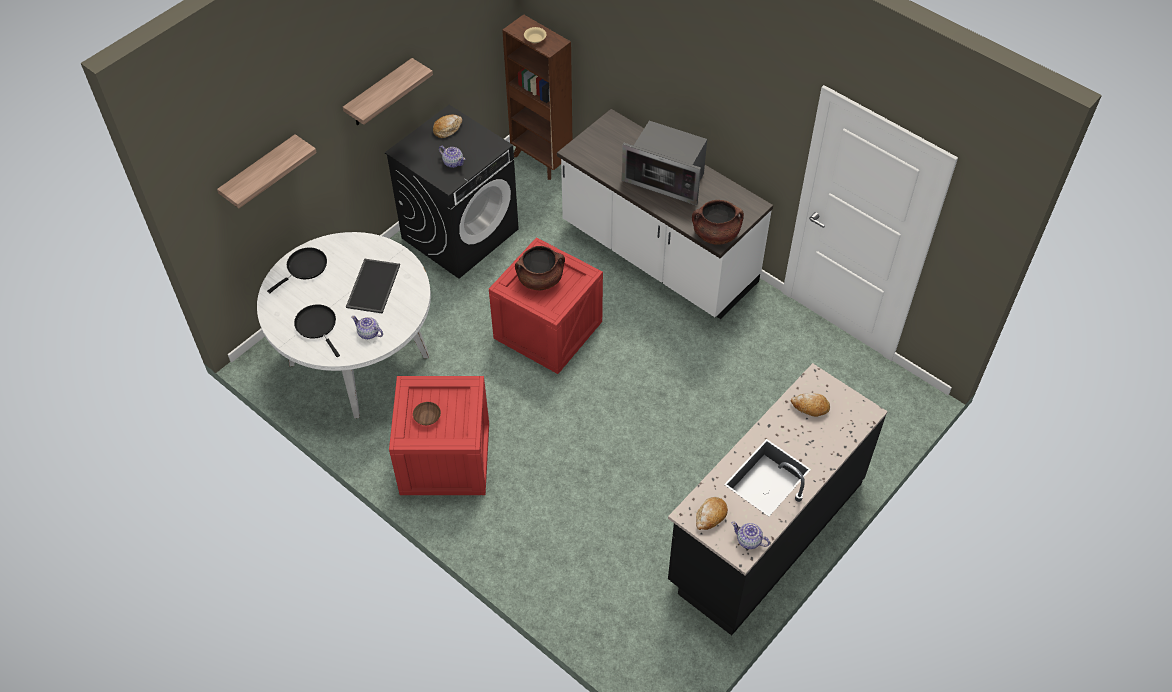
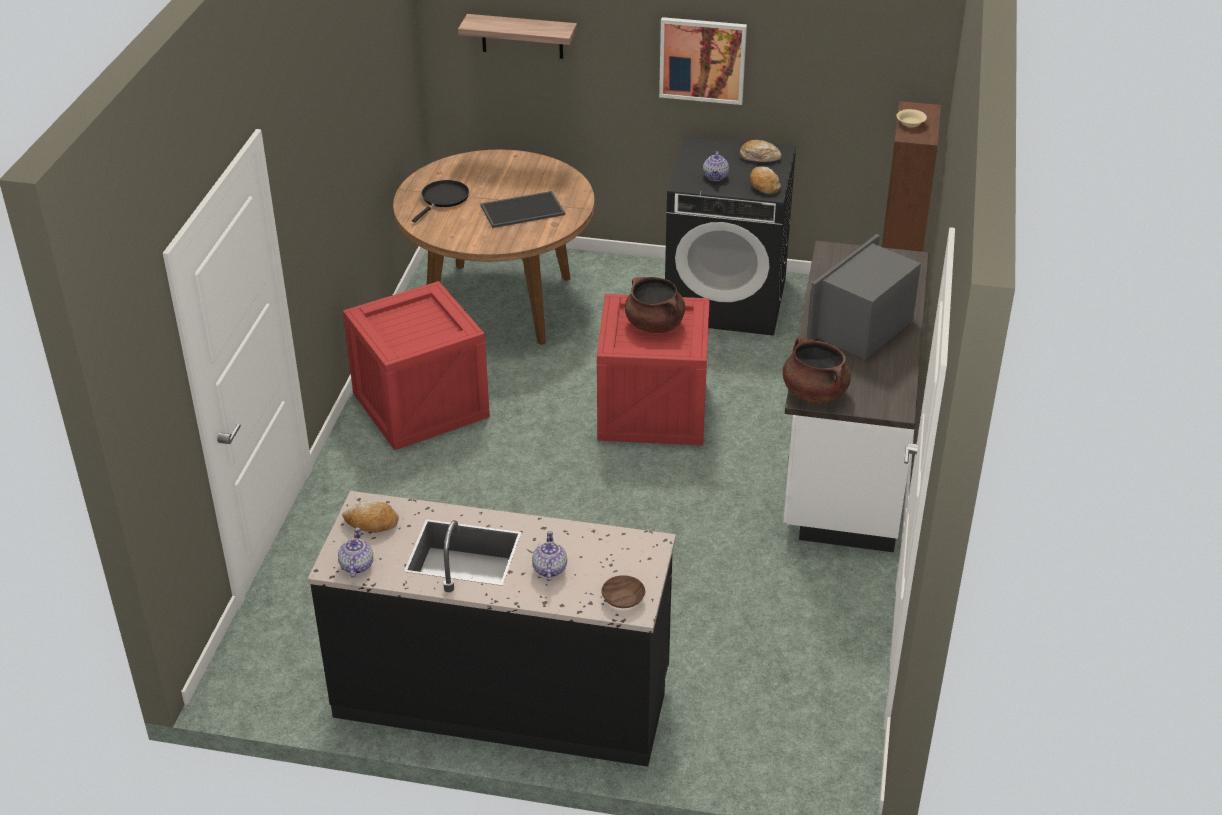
camera: 60 degrees right, 15 degrees down
(304, 268) = (509, 165): black frying pan -> none
(359, 360) = (499, 303): white dining table -> brown dining table
(369, 333) = (459, 229): teapot -> teapot (549, 569)
(379, 94) = (702, 60): shelf -> picture
(427, 416) = (405, 320): brown bowl -> brown bowl (624, 598)
(667, 179) = (862, 327): microwave -> microwave turned 45 degrees clockwise
(810, 407) = (601, 554): bread -> bread (763, 185)

